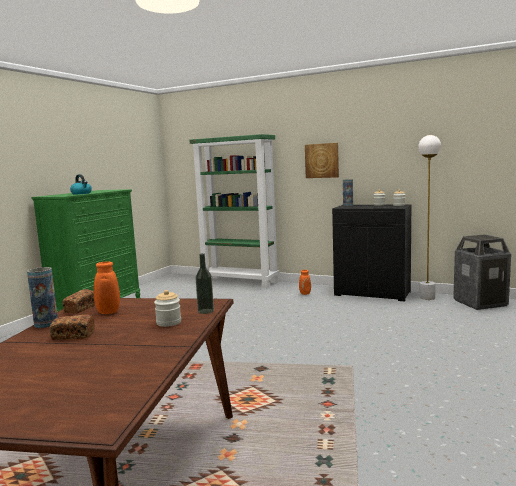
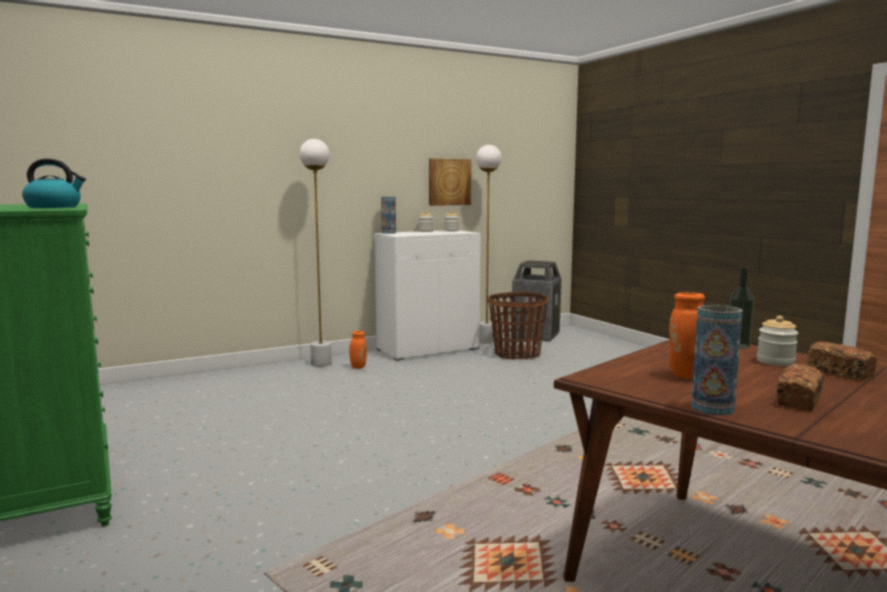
camera: 55 degrees left, 0 degrees up
(81, 308) = (638, 385): bread -> bread (840, 372)
(240, 282) = (218, 376): green bookcase -> none
(295, 287) = (321, 364): none -> white floor lamp
(322, 160) = (343, 169): picture -> picture (449, 182)
(372, 293) = (428, 349): black cabinet -> white cabinet
(418, 312) = (517, 354): none -> basket

